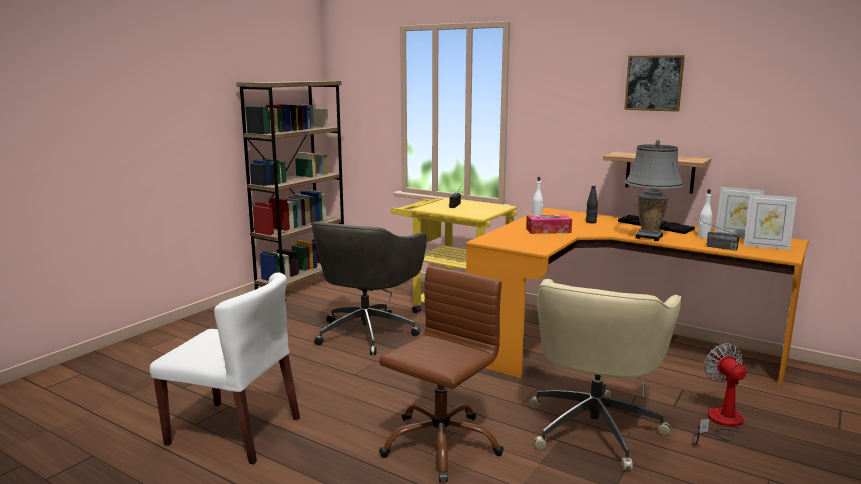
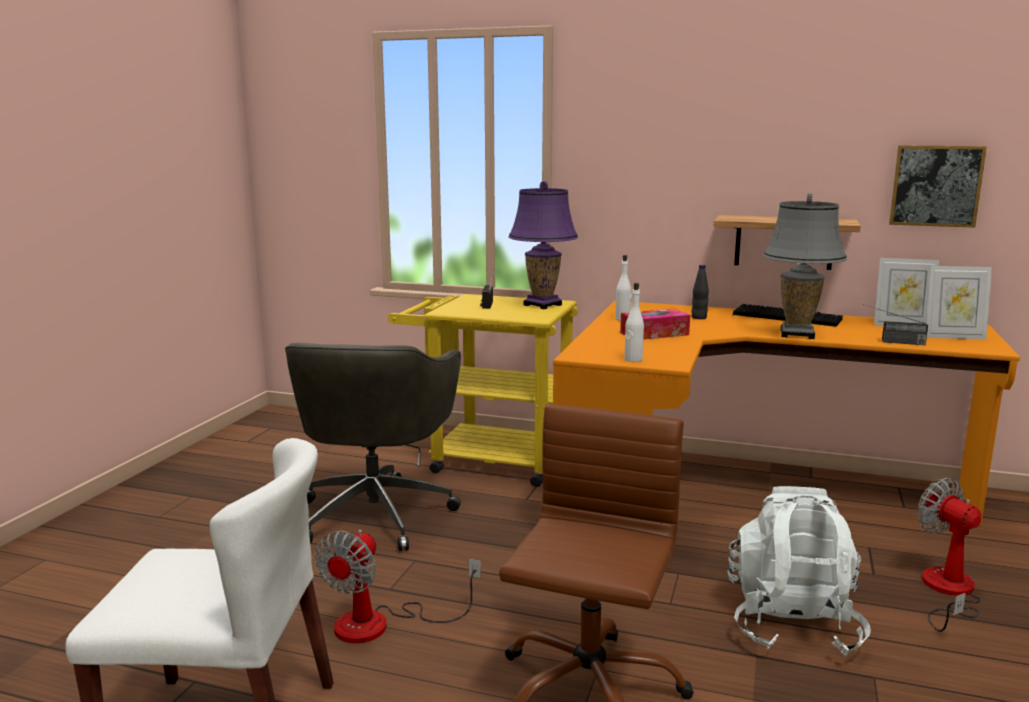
camera: 15 degrees left, 0 degrees up
(302, 284) = (232, 444): brown bookcase -> none
(340, 392) = (381, 624): none -> fan
(491, 208) = (543, 305): none -> purple table lamp
(594, 426) = (792, 624): beige office chair -> white backpack
(654, 83) = (774, 115): picture -> picture (936, 186)
(703, 237) = (864, 329): white bottle -> white bottle (633, 360)

